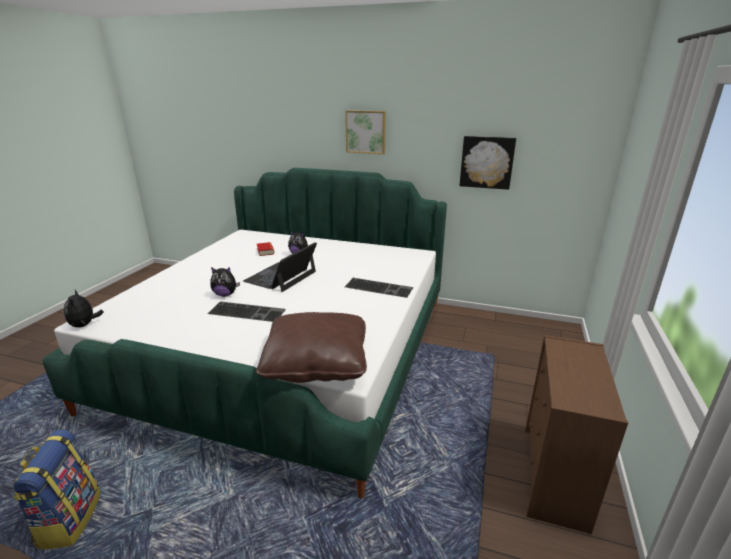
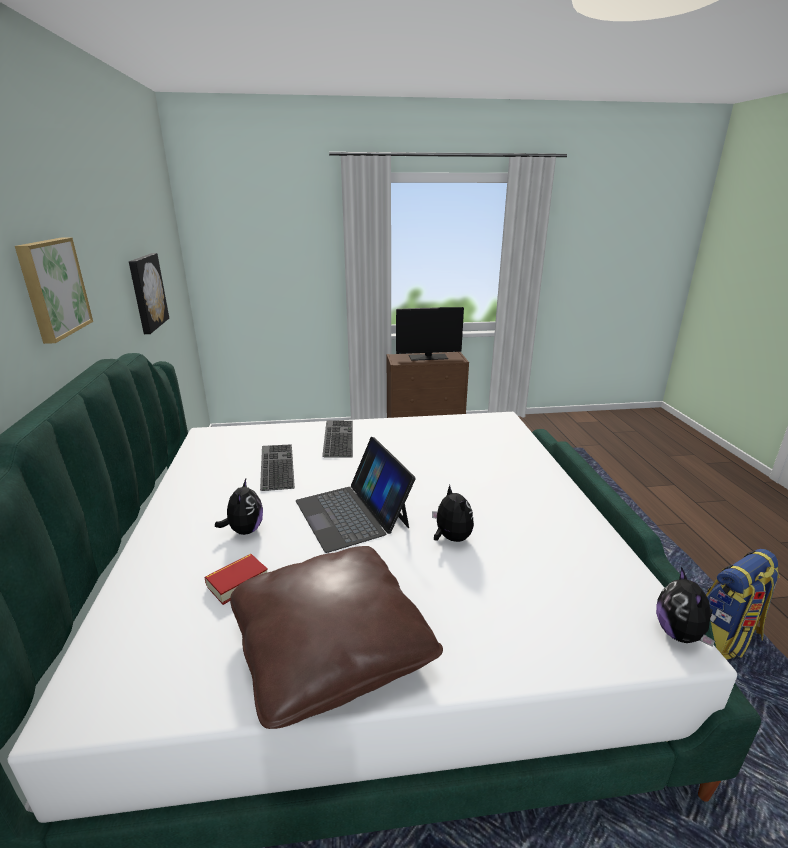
camera: 115 degrees left, 0 degrees up
(85, 325) = (679, 633): plush toy -> plush toy turned 135 degrees clockwise
(248, 311) = (471, 498): keyboard -> keyboard (275, 466)
(281, 276) = (352, 513): laptop -> laptop turned 60 degrees clockwise
(316, 362) = (505, 433): brown pillow -> brown pillow (331, 647)
(583, 375) = (428, 357): none -> monitor

